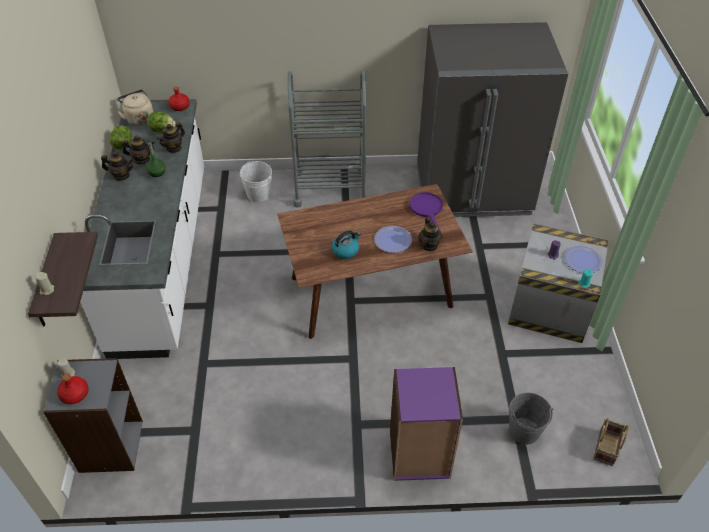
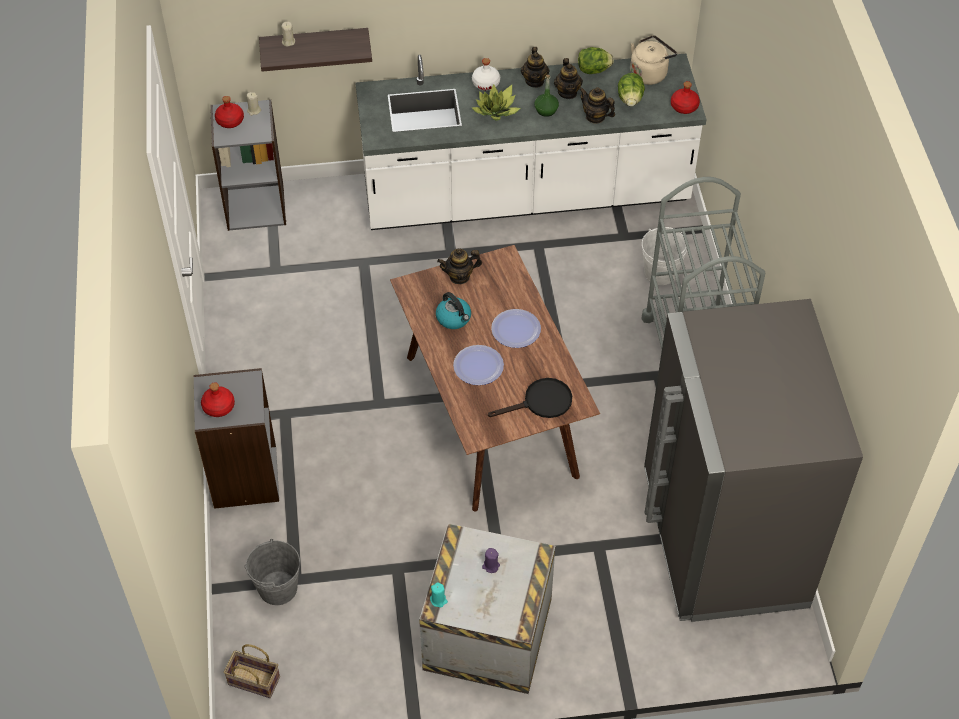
camera: 85 degrees right, 5 degrees up
(111, 203) = (486, 83): none -> white bottle
(146, 199) = (496, 110): none -> potted plant
(419, 455) = (244, 477): purple bookcase -> grey bookcase
(427, 210) = (541, 402): purple frying pan -> black frying pan
(429, 245) = (472, 405): teapot -> teapot (459, 276)
(436, 400) = (219, 407): none -> red bottle
(582, 260) = (484, 603): plate -> plate (516, 329)

